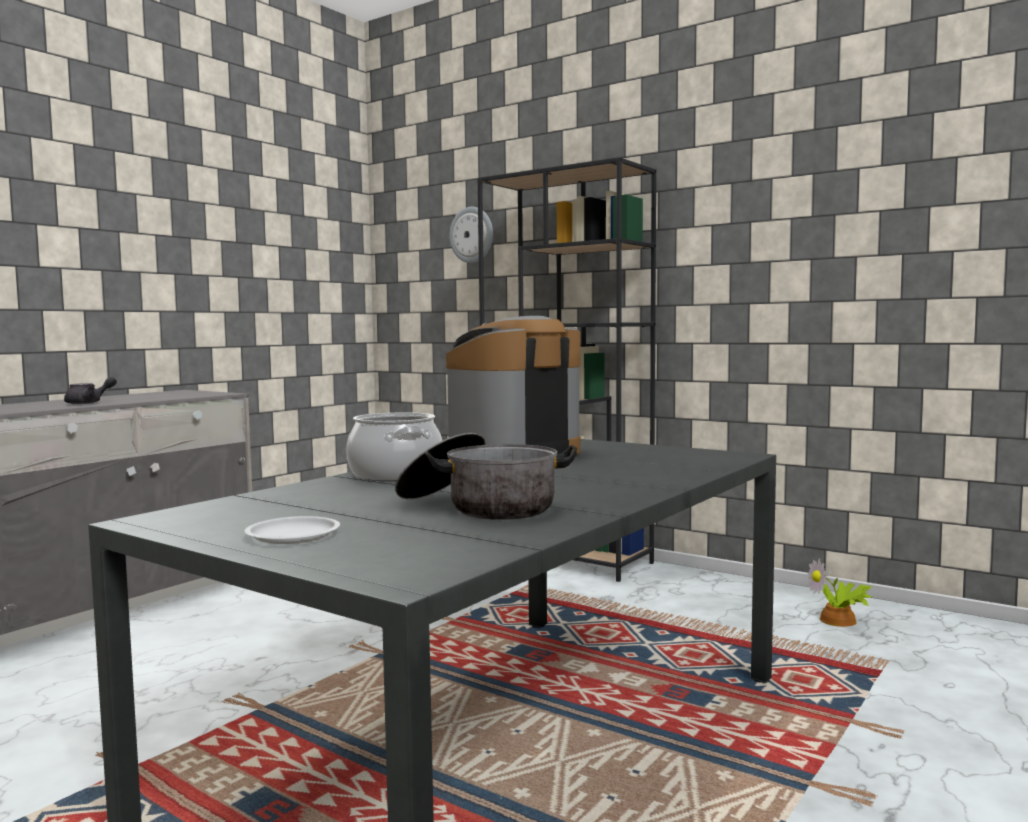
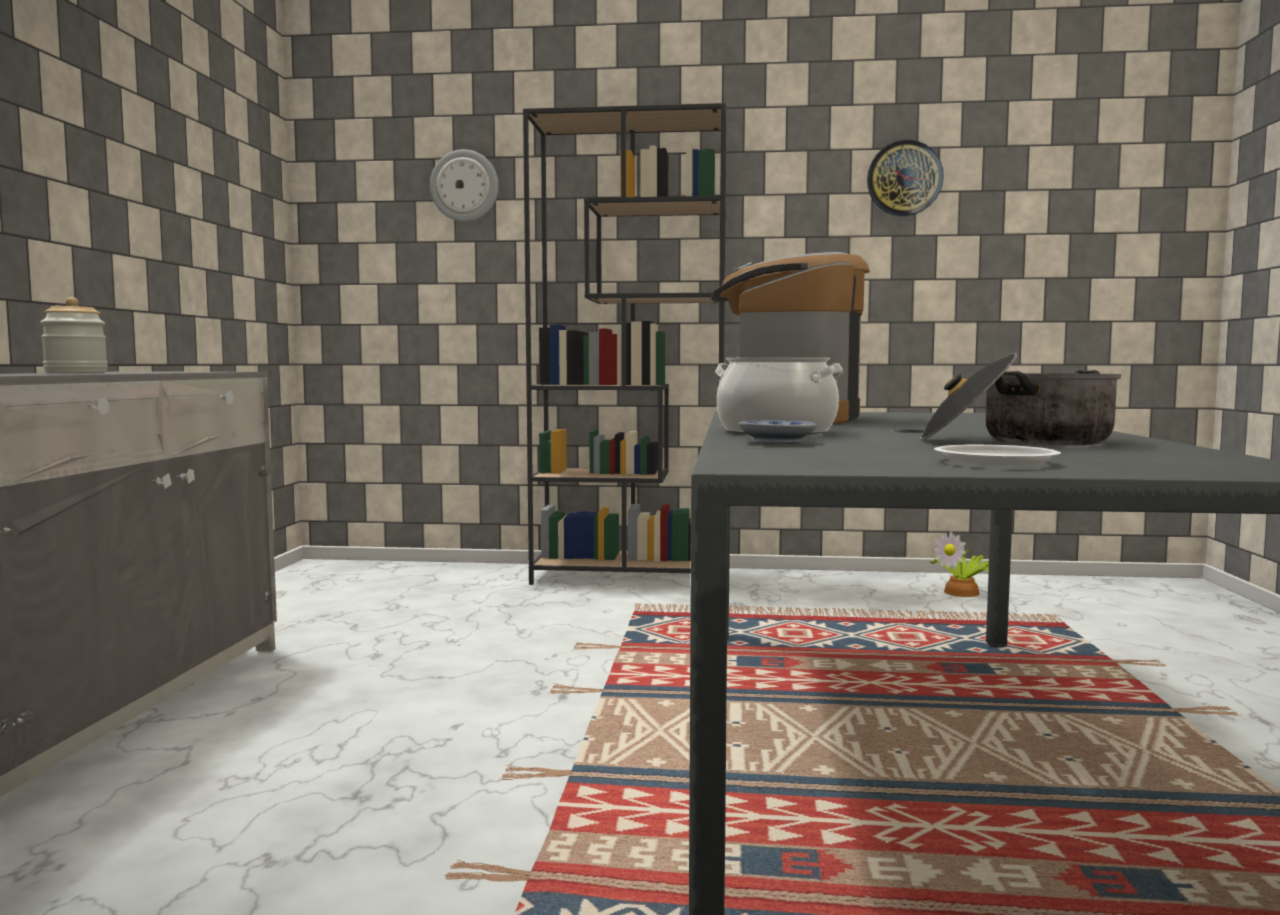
camera: 30 degrees left, 0 degrees up
(89, 403) = (76, 373): grey teapot -> jar
(314, 491) = (777, 442): none -> bowl
(821, 202) = (904, 178): none -> wall clock

